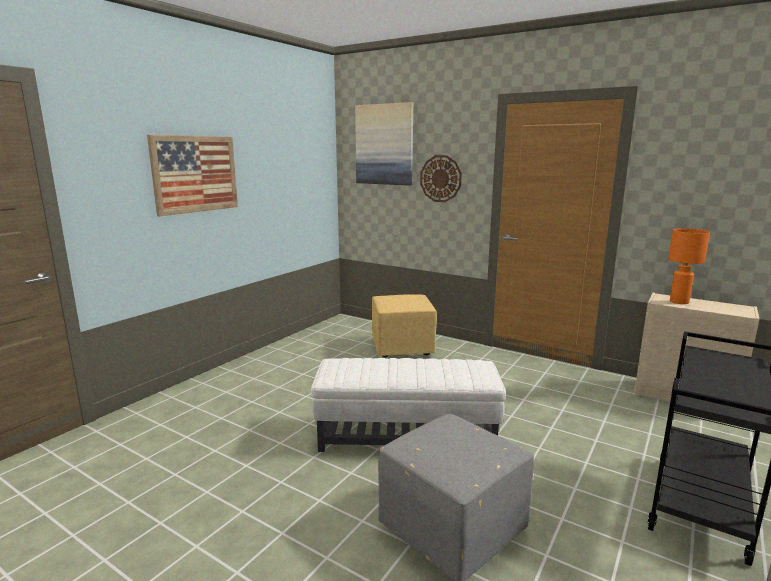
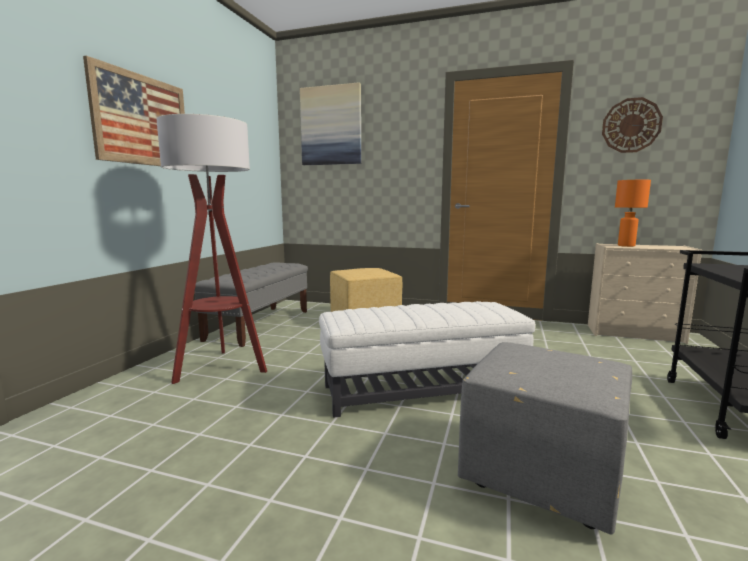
camera: 15 degrees left, 5 degrees down
(252, 390) = (221, 368): none -> floor lamp
(303, 344) = (260, 324): none -> grey bench
(440, 178) = (390, 155): wall clock -> wall clock (631, 125)

